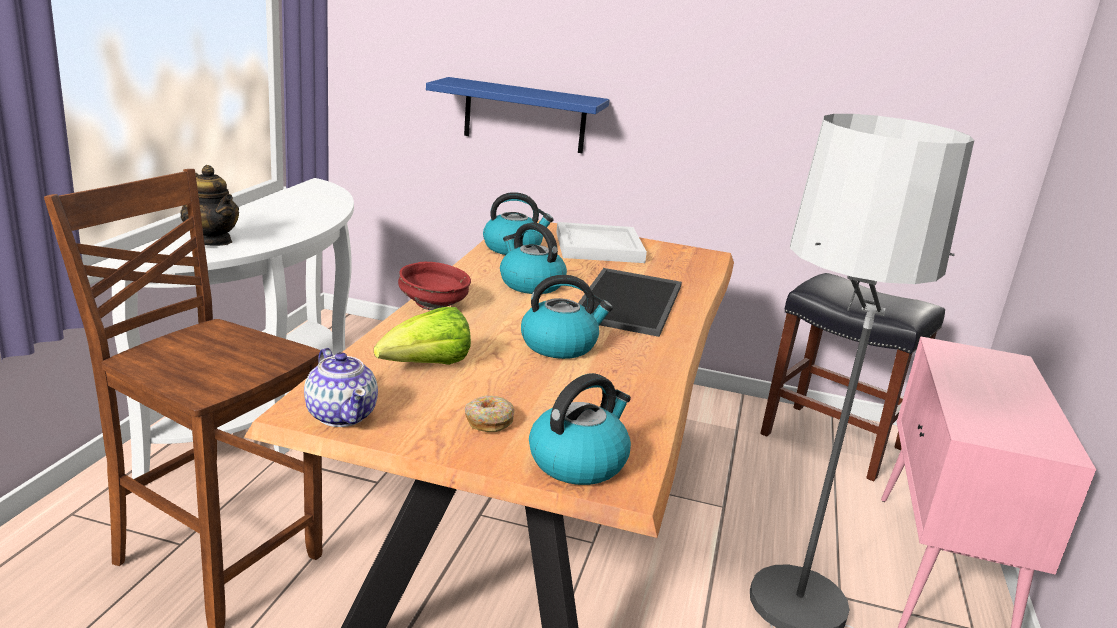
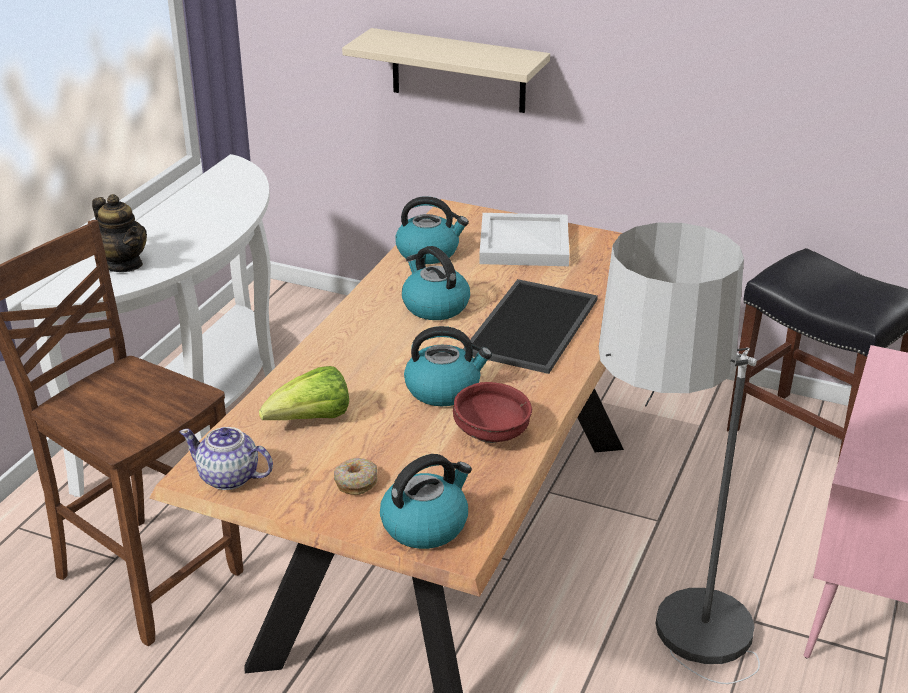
camera: 10 degrees right, 10 degrees up
(341, 415) = (229, 478): teapot -> teapot turned 135 degrees clockwise
(434, 305) = (331, 342): red bowl -> red bowl (492, 434)
(525, 116) = (458, 71): blue shelf -> beige shelf

